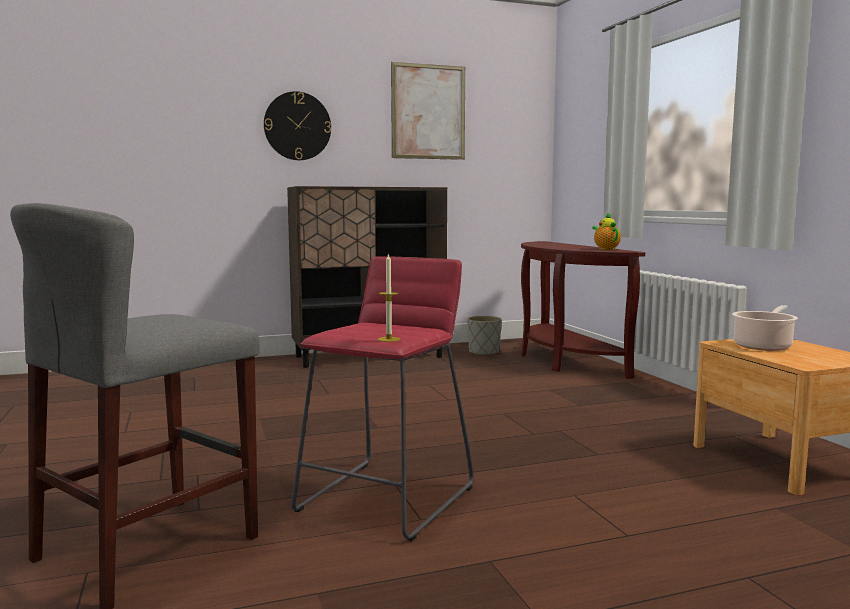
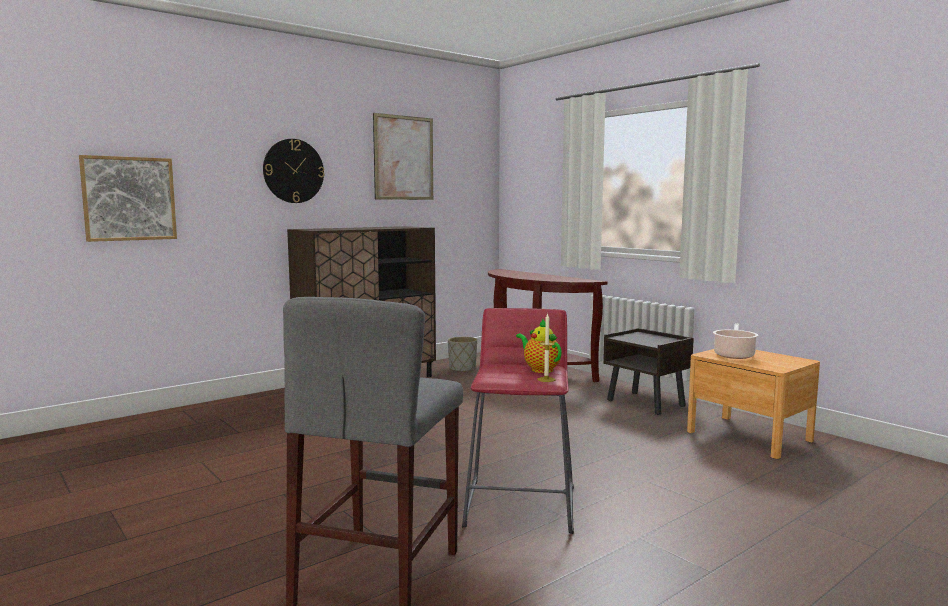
camera: 20 degrees left, 0 degrees up
(126, 153) = (129, 198): none -> picture
(605, 249) = (571, 278): teapot -> teapot (540, 369)
(671, 408) = (646, 403): none -> brown nightstand

